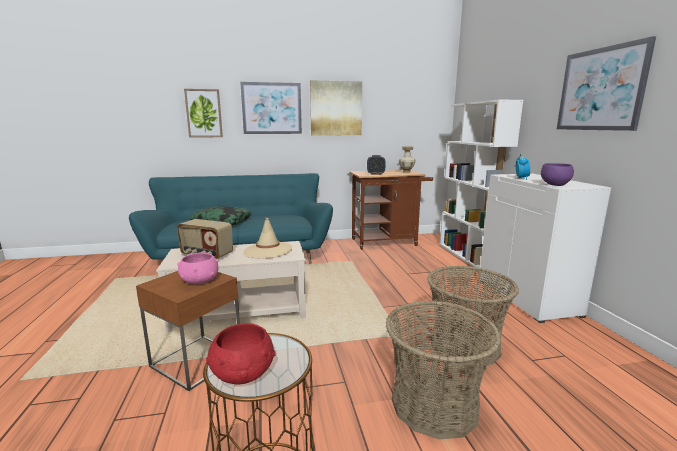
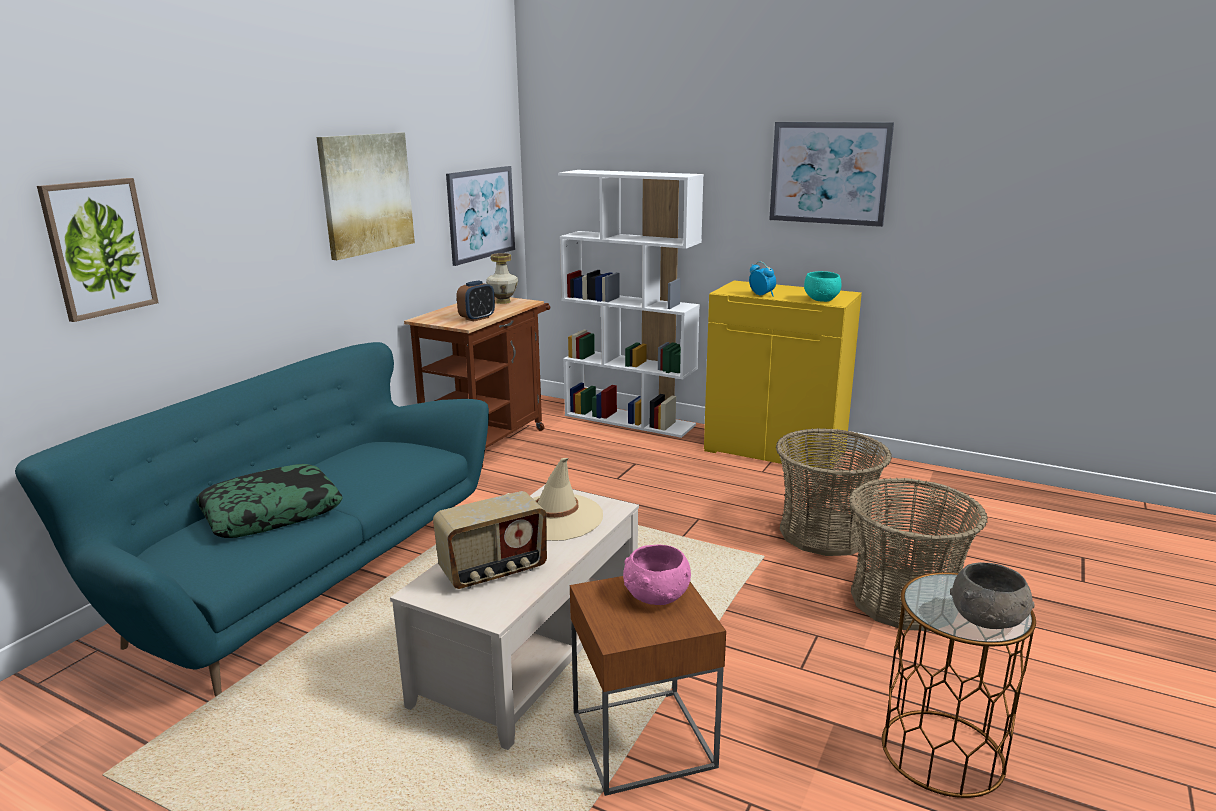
camera: 50 degrees left, 5 degrees up
(242, 374) = (988, 619): red bowl -> grey bowl
(272, 108) = (252, 211): picture -> picture (481, 214)
(528, 297) = (775, 451): white cabinet -> yellow cabinet
(555, 185) = (822, 300): purple bowl -> turquoise bowl

